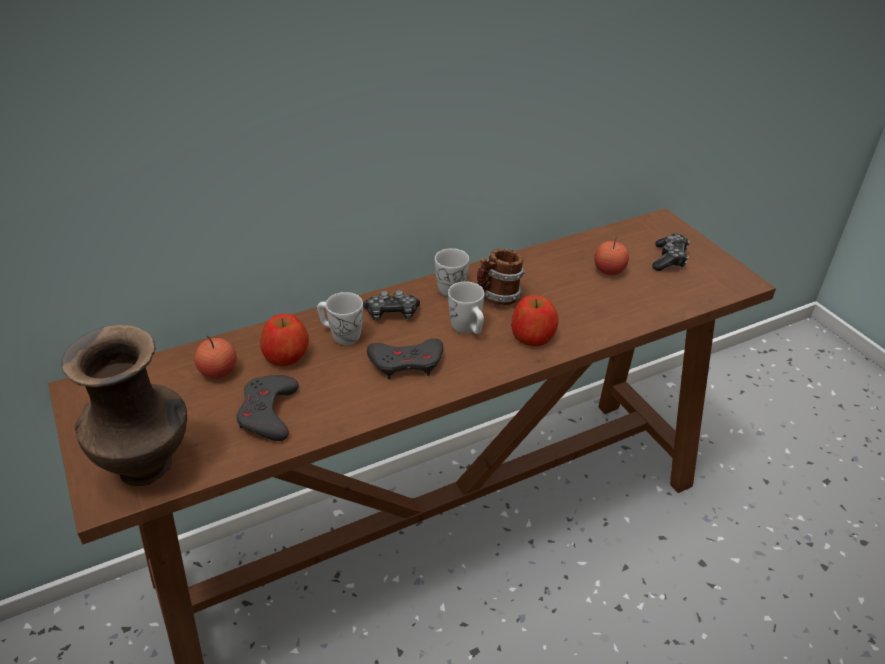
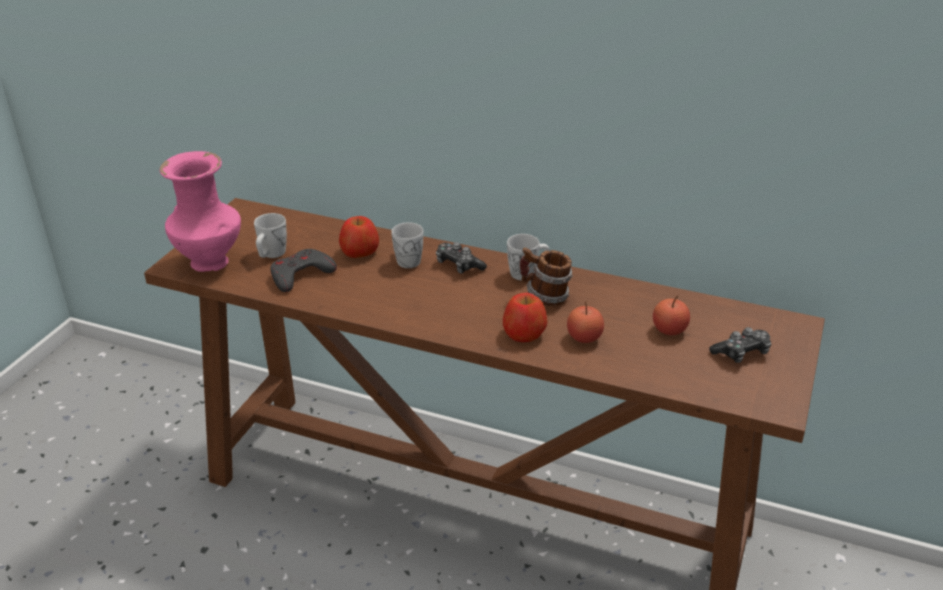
camera: 50 degrees right, 5 degrees down
(148, 466) = (211, 263): brown vase -> pink vase
(218, 371) = (313, 239): apple -> apple (584, 337)
(406, 362) = (416, 297): grey game controller -> none
(468, 329) = (489, 302): white mug -> white mug (271, 255)

